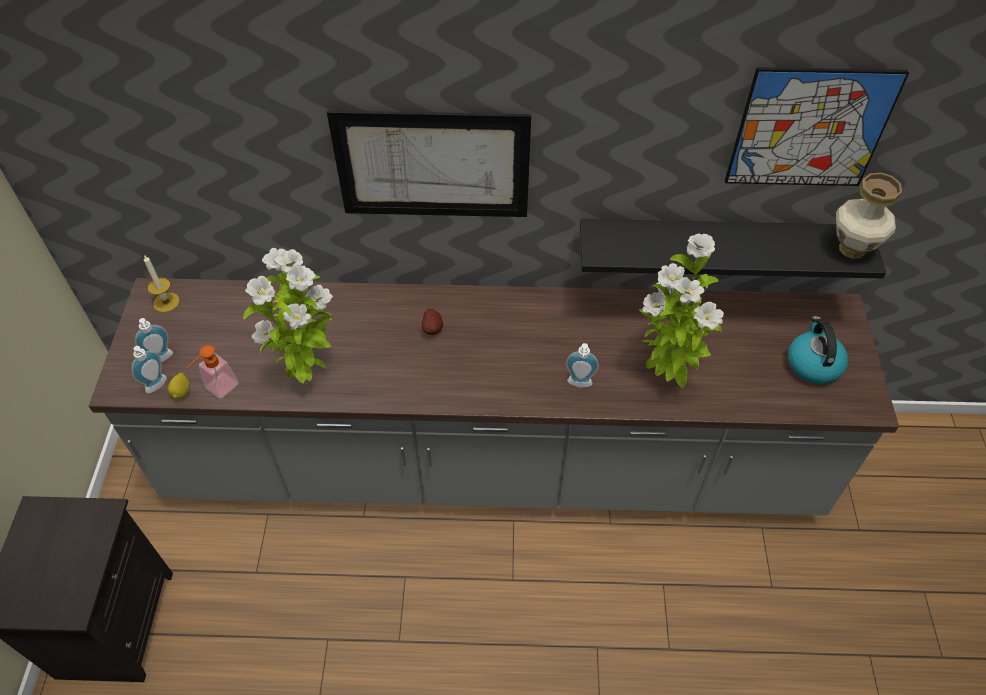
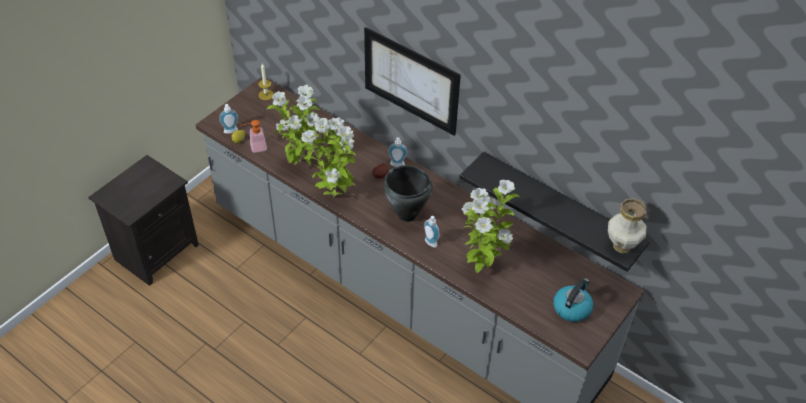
camera: 35 degrees right, 5 degrees down
(162, 359) = (242, 120): soap dispenser -> soap dispenser (397, 165)
(396, 394) = (334, 196): none -> potted plant
(516, 363) = (407, 215): none -> black cooking pot
(810, 129) = (607, 154): picture -> none

